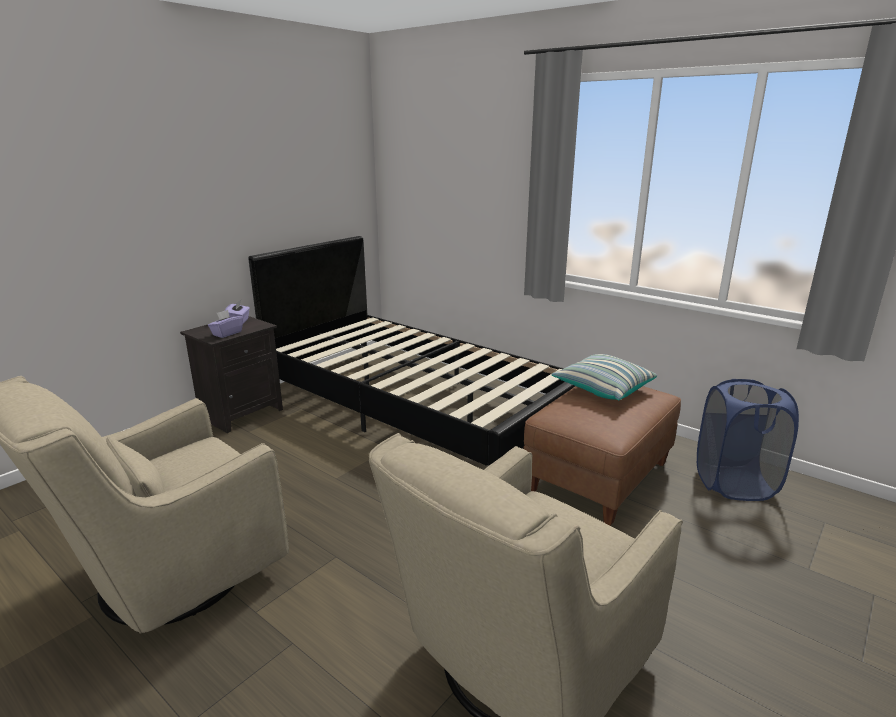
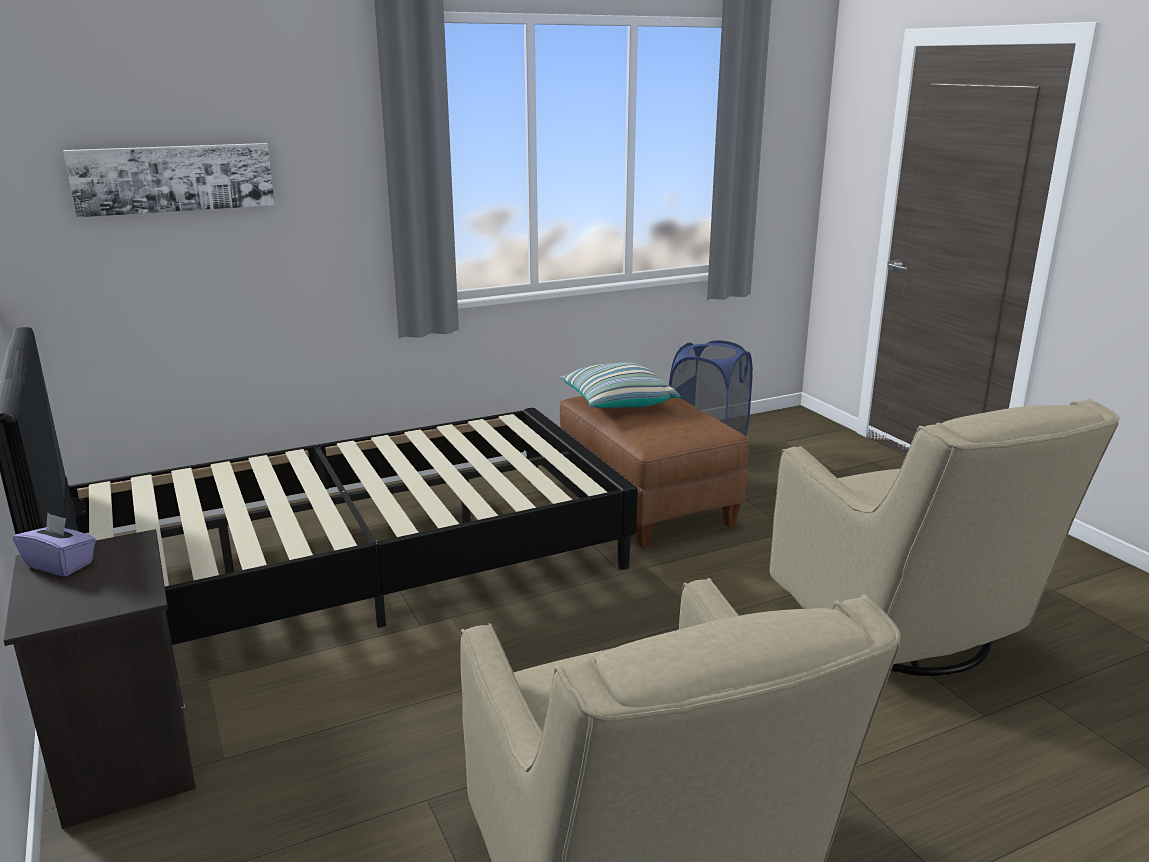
camera: 65 degrees left, 0 degrees up
(227, 333) = (124, 582): purple tissue box -> none
(439, 175) = (174, 178): none -> picture

